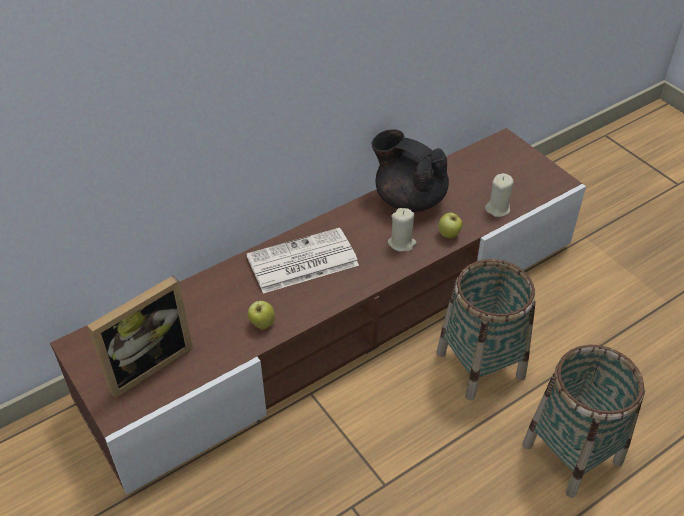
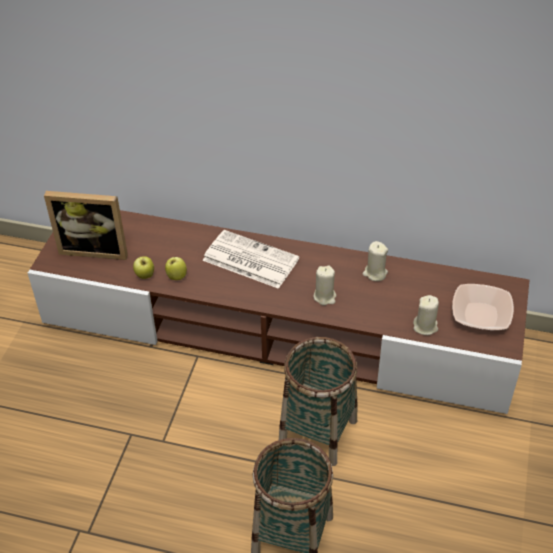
camera: 50 degrees right, 0 degrees up
(409, 198) = (375, 273): black teapot -> beige candle
(449, 235) = (363, 316): apple -> apple (145, 276)
(517, 173) = (480, 315): none -> bowl

